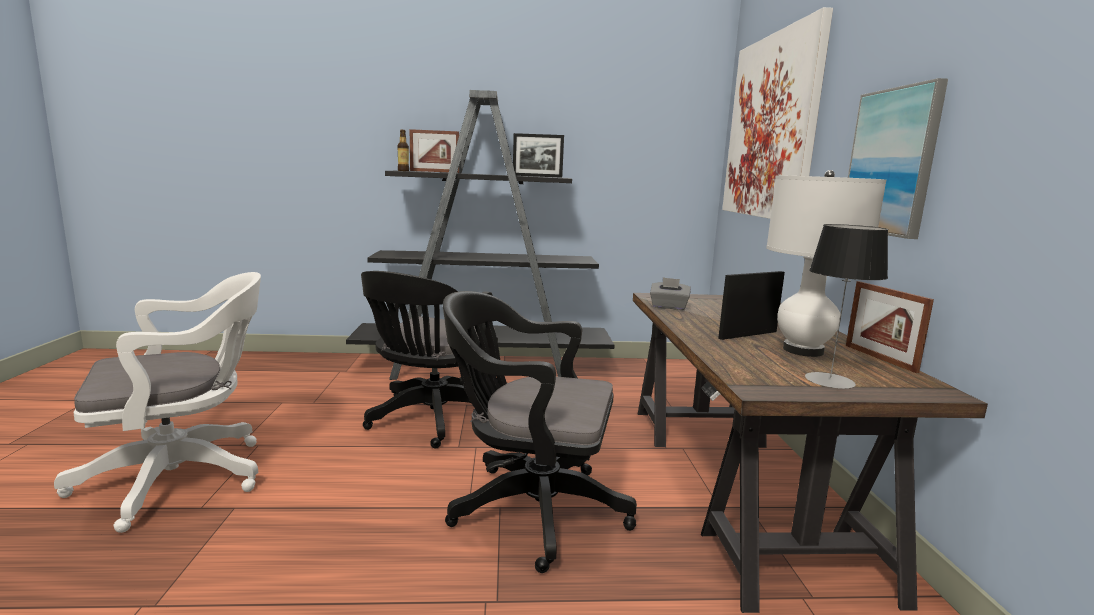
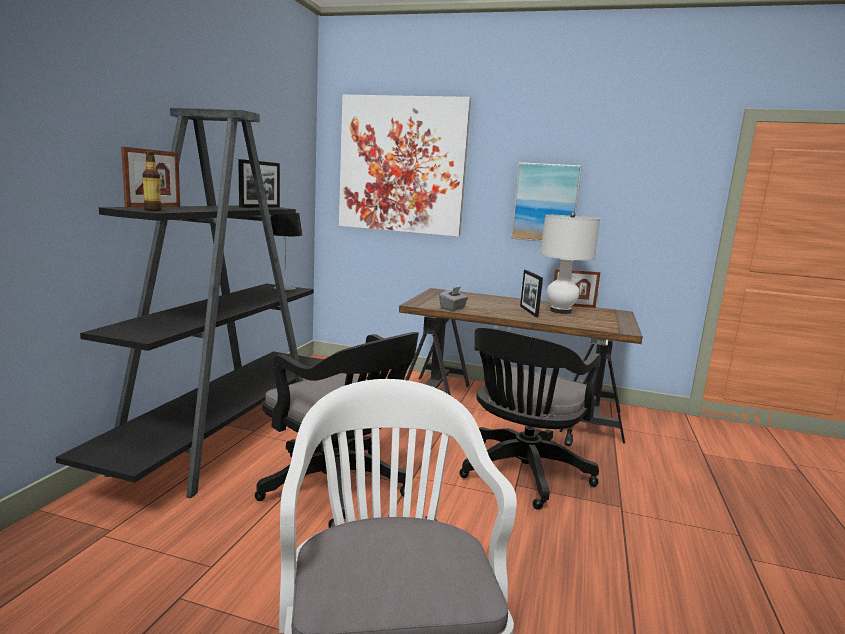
camera: 70 degrees left, 0 degrees up
(829, 380) = (610, 319): table lamp -> table lamp (284, 288)

